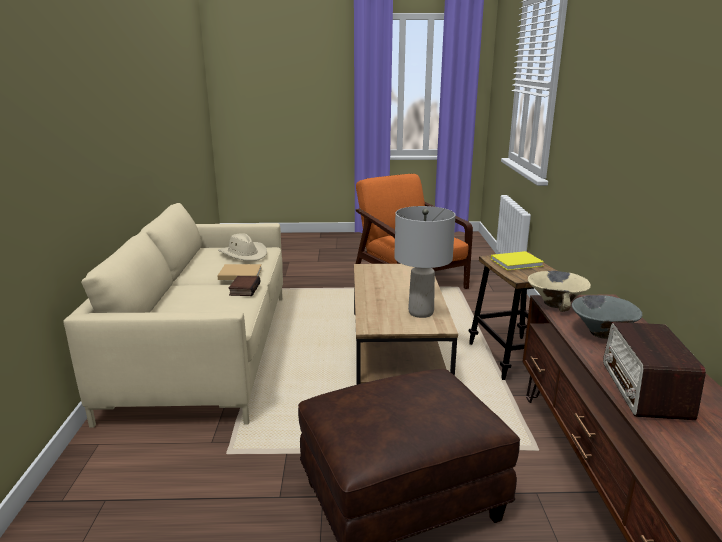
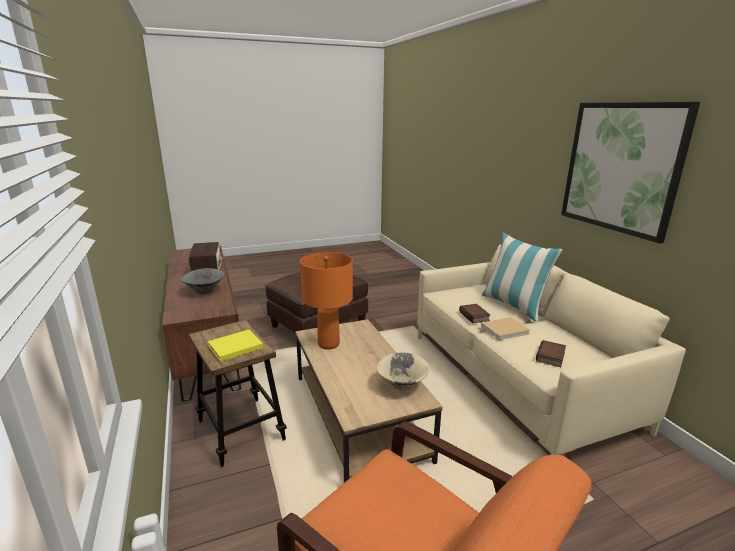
camera: 160 degrees right, 0 degrees up
(105, 103) = (621, 167): none -> picture
(177, 293) = (514, 305): none -> pillow
(244, 254) = (551, 357): beige hat -> book
(421, 312) = (328, 344): grey table lamp -> orange table lamp
(556, 304) = (221, 308): beige bowl -> beige bowl (402, 386)

